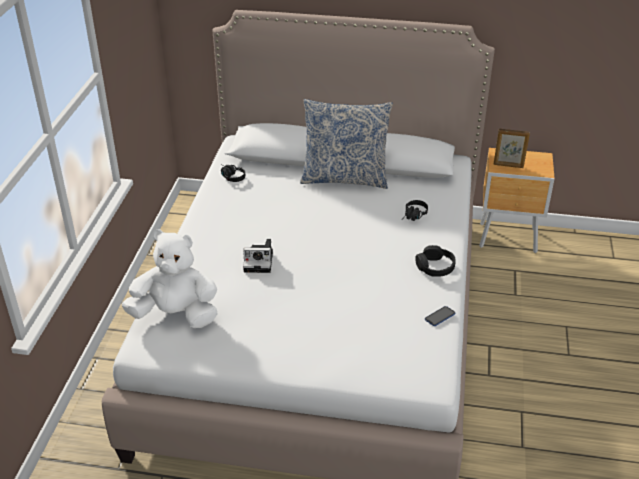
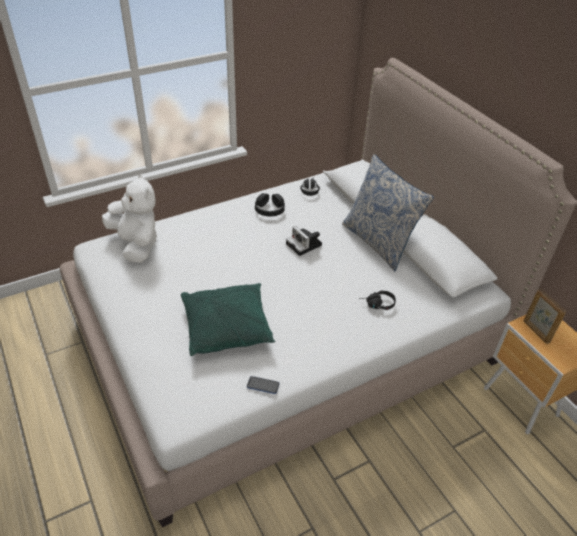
camera: 50 degrees right, 5 degrees up
(260, 261) = (229, 251): camera -> camera (305, 245)
(355, 307) = (227, 327): none -> green pillow
(435, 267) = (324, 351): black headphones -> black headphones (269, 209)

